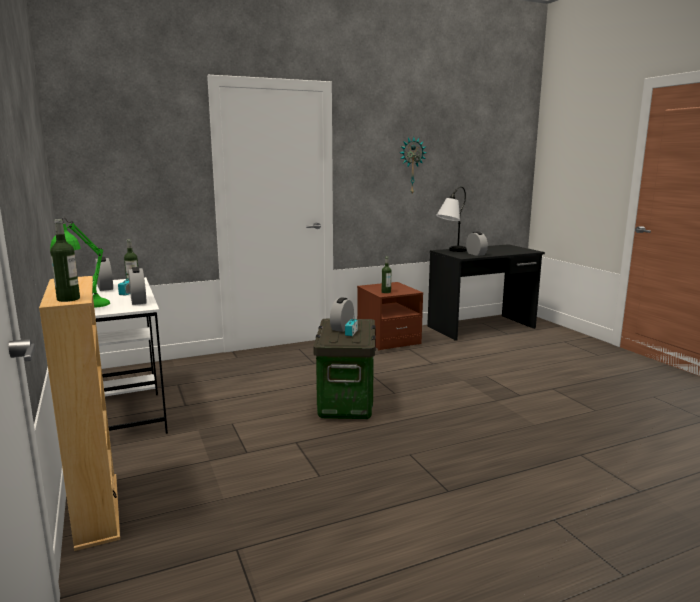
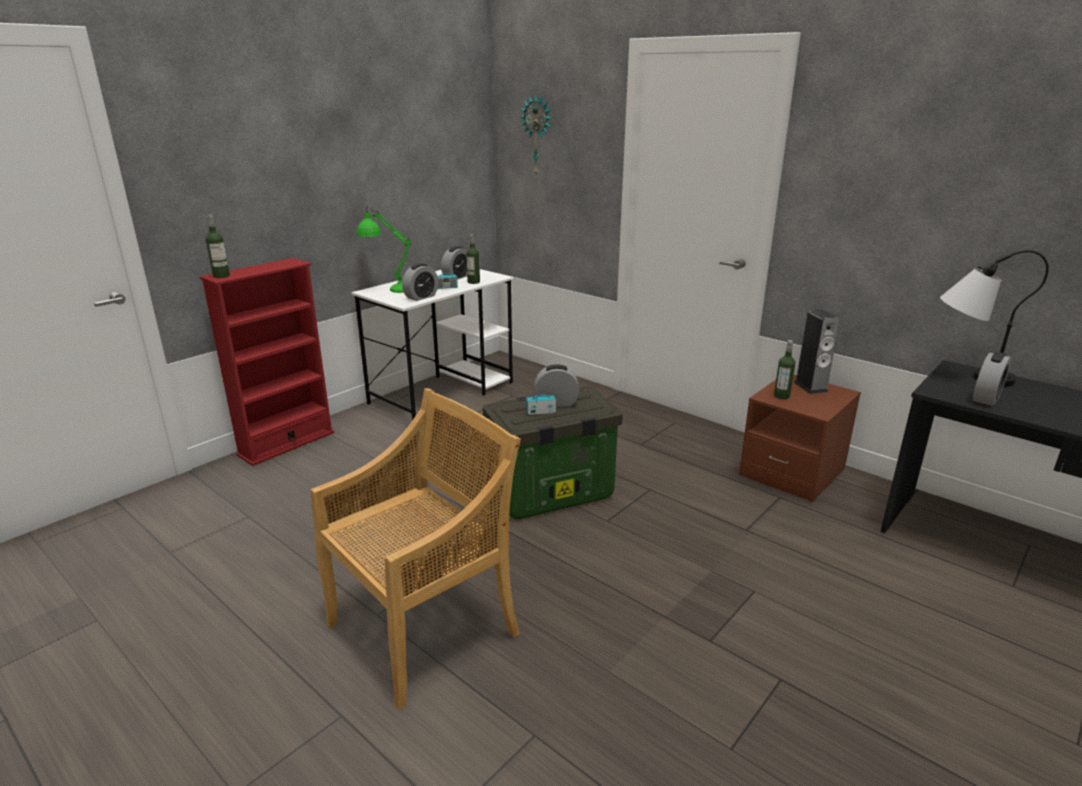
camera: 65 degrees right, 10 degrees up
(96, 510) = (286, 444): beige bookcase -> red bookcase
(381, 286) = (810, 387): none -> speaker
(411, 165) = (939, 190): wall clock -> wall clock (538, 135)
(473, 473) = (425, 627): none -> beige chair

